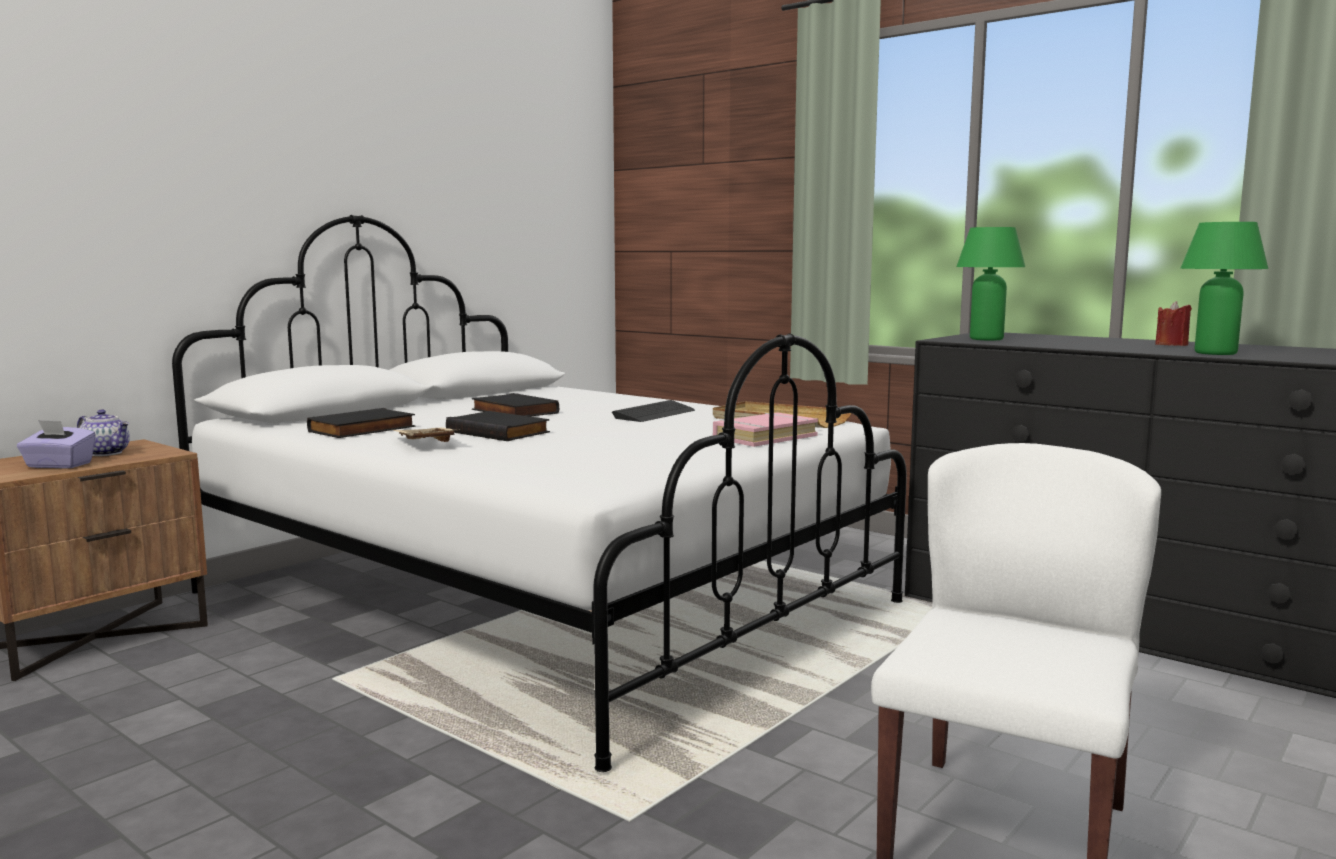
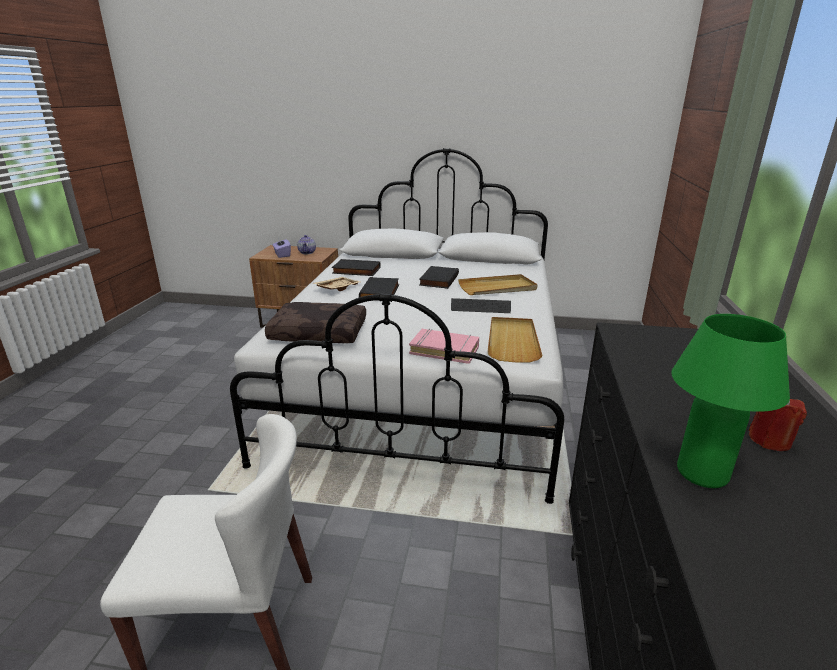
camera: 60 degrees right, 15 degrees up
(603, 402) = (497, 288): none -> beige tray
(603, 466) = (320, 332): none -> brown pillow
(986, 339) = (657, 344): green table lamp -> none

